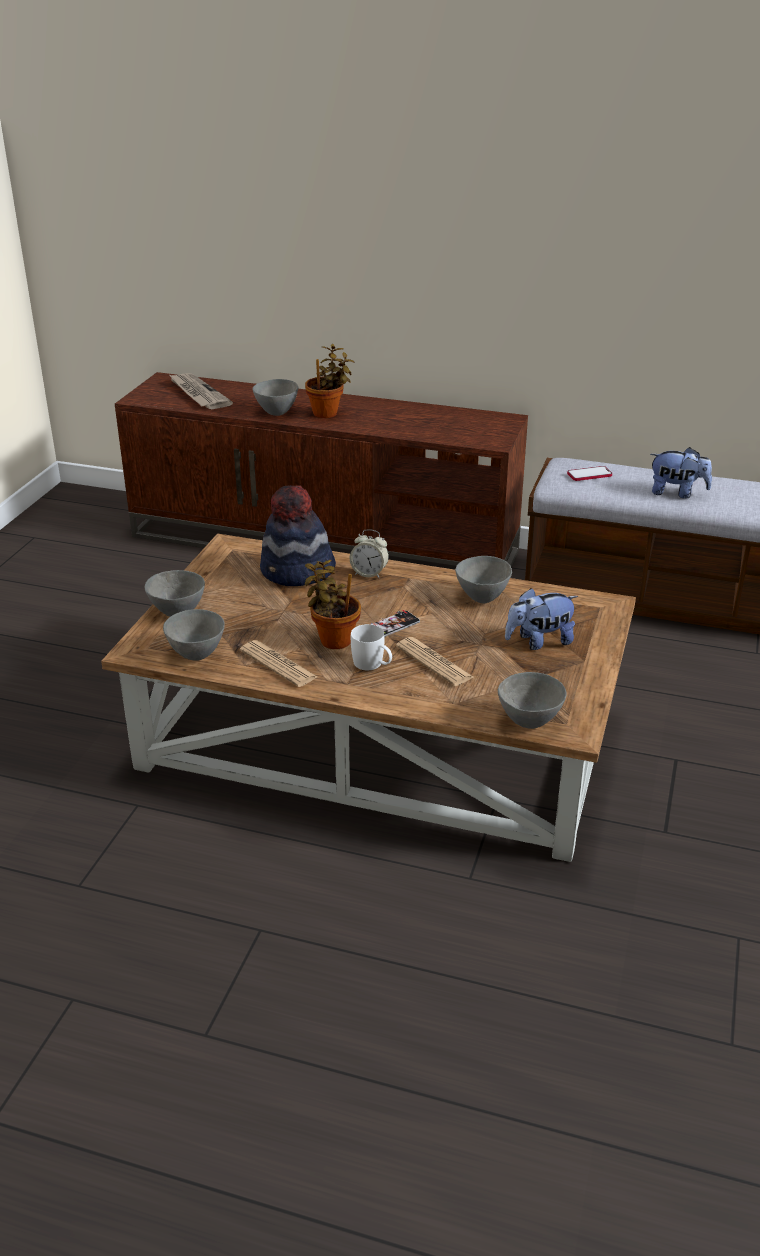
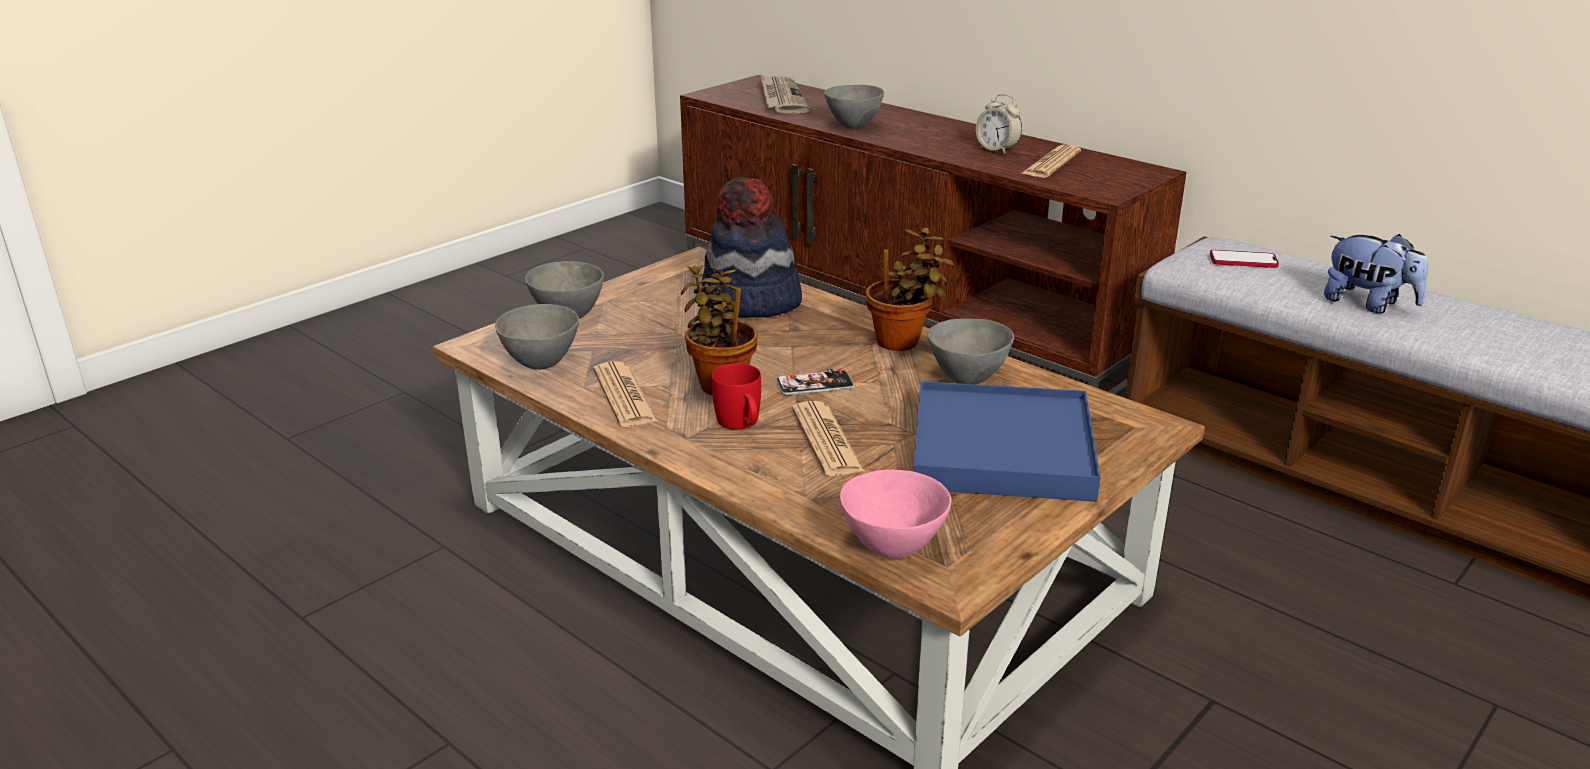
camera: 25 degrees right, 5 degrees down
(328, 413) = (915, 134): potted plant -> potted plant (903, 342)
(369, 573) = (840, 321): alarm clock -> alarm clock (997, 150)
(372, 665) = (741, 424): white mug -> red mug
(440, 423) = (1051, 163): none -> newspaper
(529, 722) = (892, 549): grey bowl -> pink bowl
(539, 641) = (1001, 449): plush toy -> blue tray

